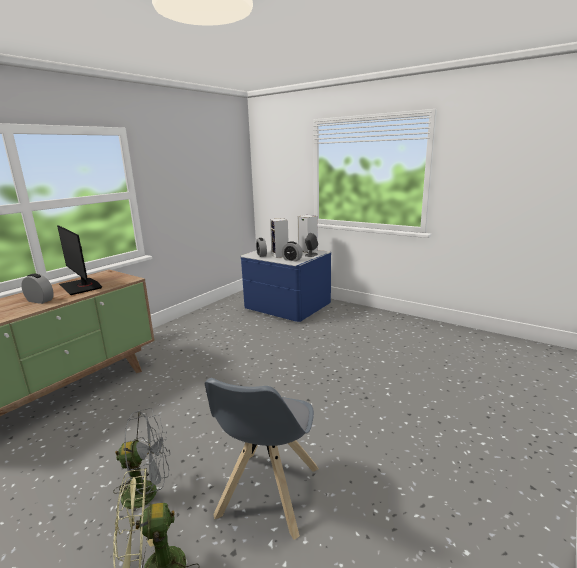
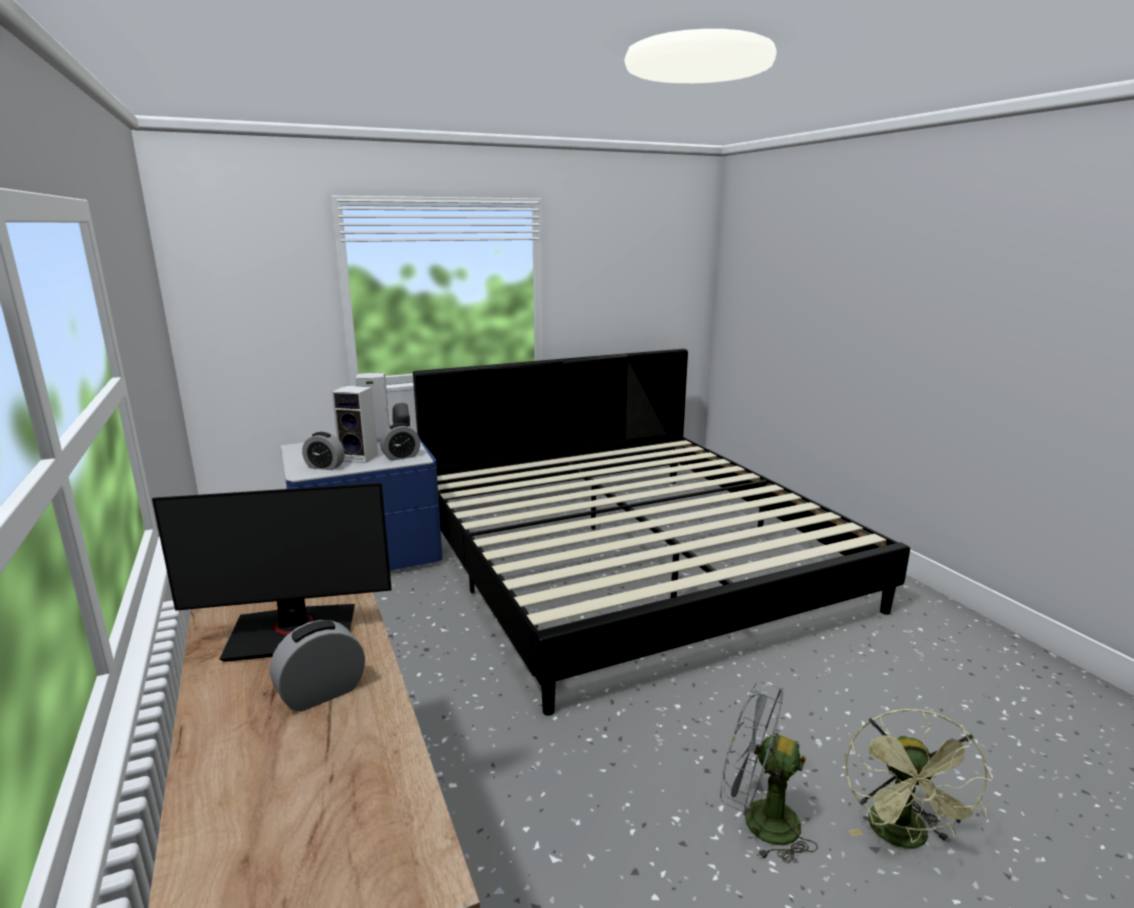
camera: 60 degrees left, 0 degrees up
(148, 492) = (758, 821): grey fan -> grey fan turned 90 degrees counterclockwise
(267, 493) = (808, 711): grey chair -> none
(374, 369) = (629, 561): none -> bed

